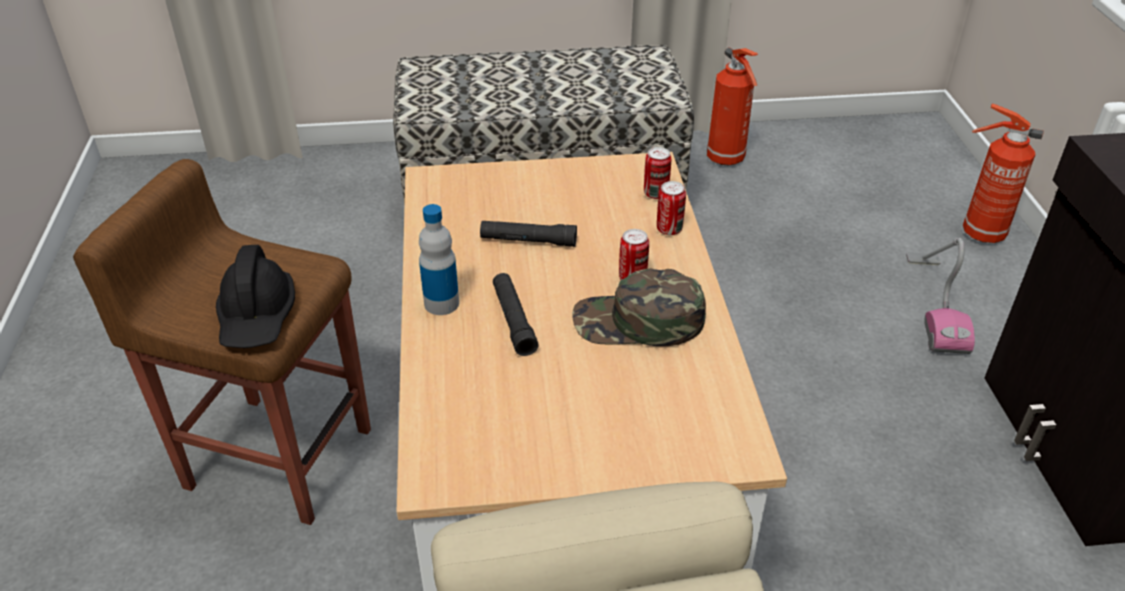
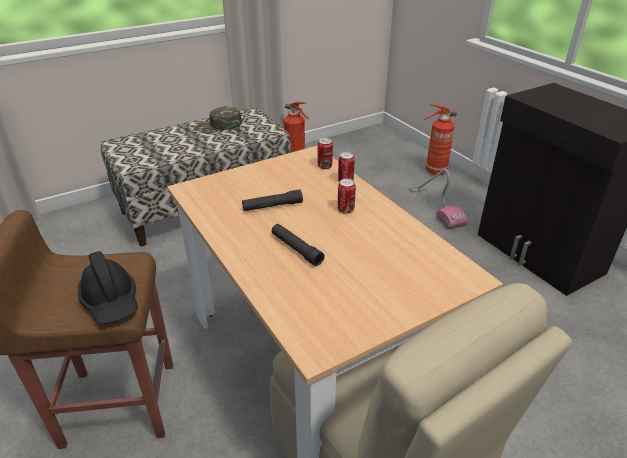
camera: 25 degrees left, 5 degrees down
(441, 303) = (245, 252): bottle -> none
(638, 321) = (366, 230): green cap -> green cap (219, 126)

